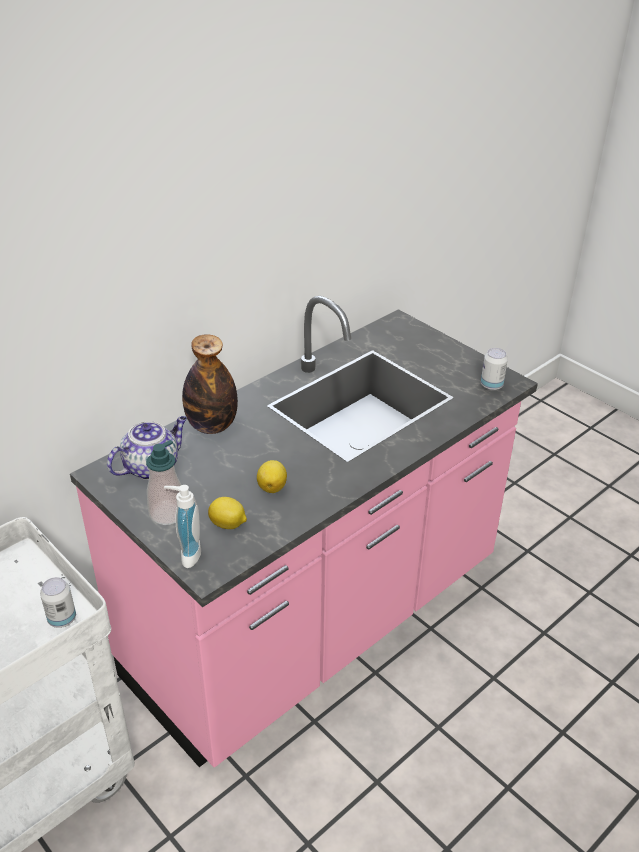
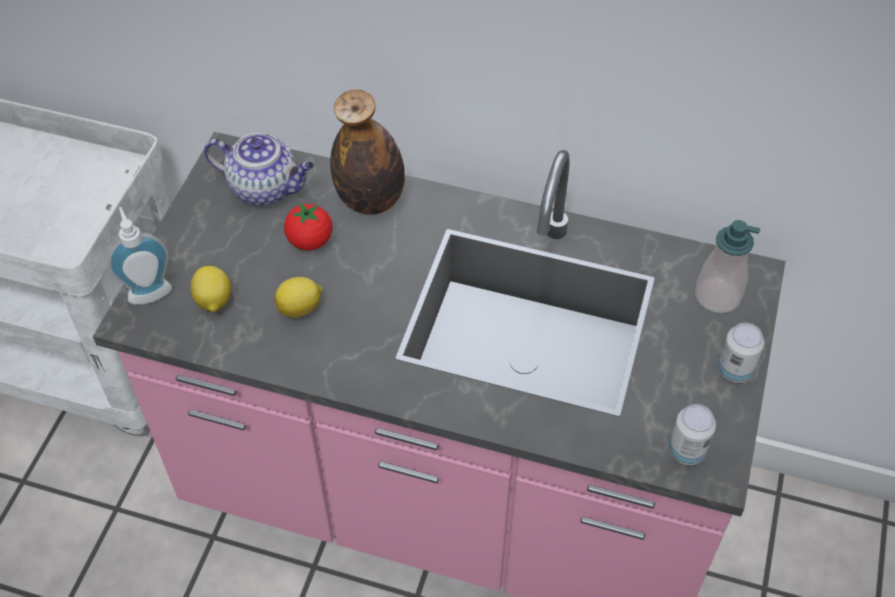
camera: 60 degrees right, 15 degrees up
(62, 619) = (72, 249): can -> can (734, 370)
(167, 513) = (200, 241): soap dispenser -> soap dispenser (717, 296)
(219, 463) = (310, 241): none -> tomato

